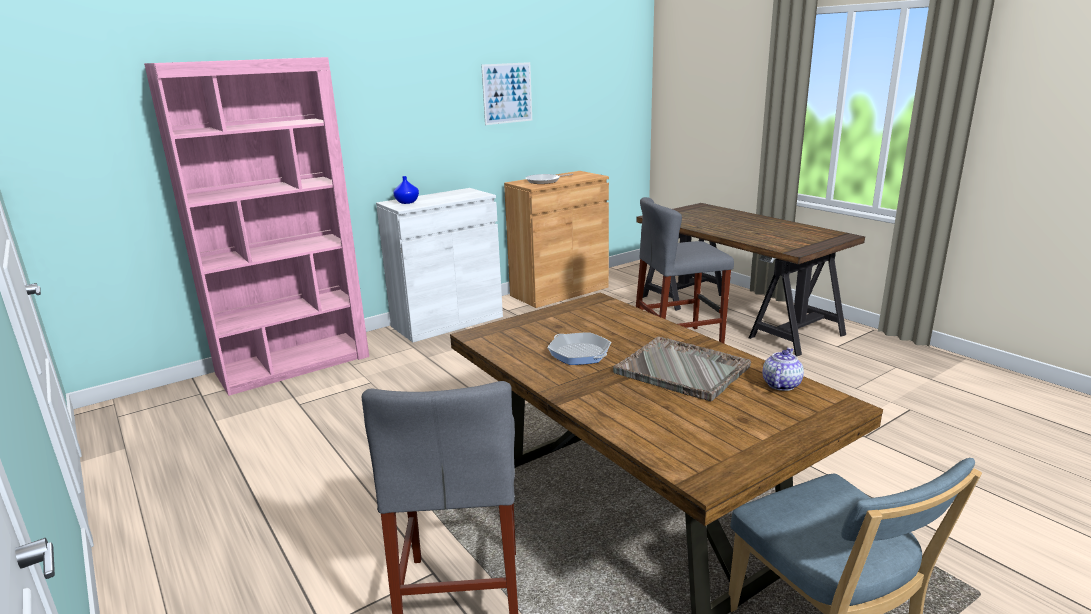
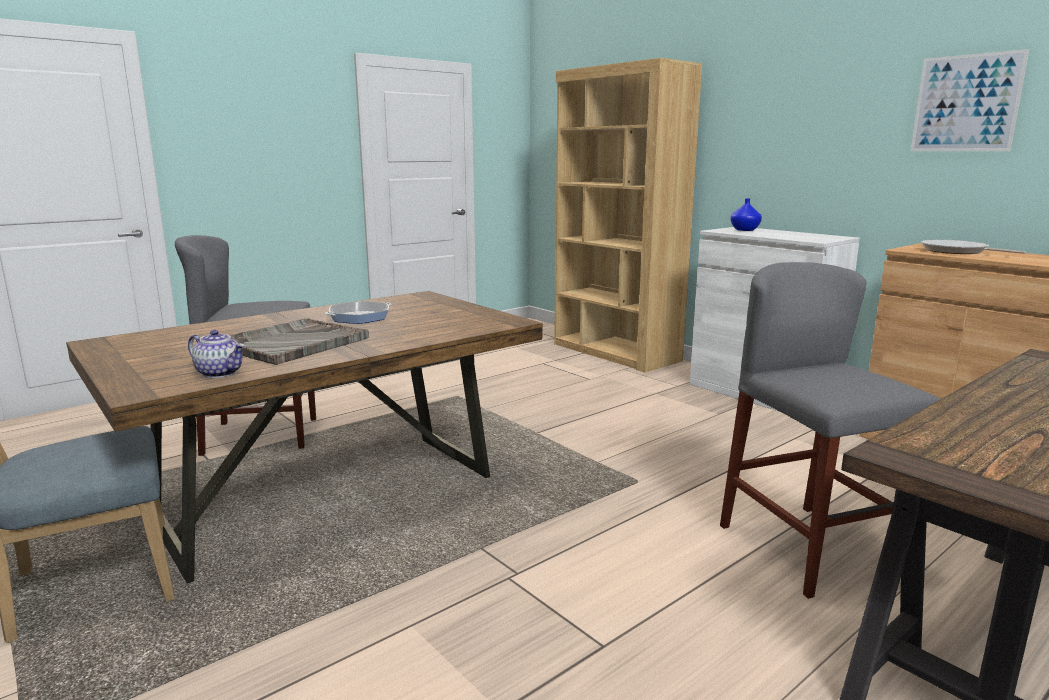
camera: 85 degrees right, 5 degrees down
(294, 365) = (615, 352): pink bookcase -> brown bookcase

